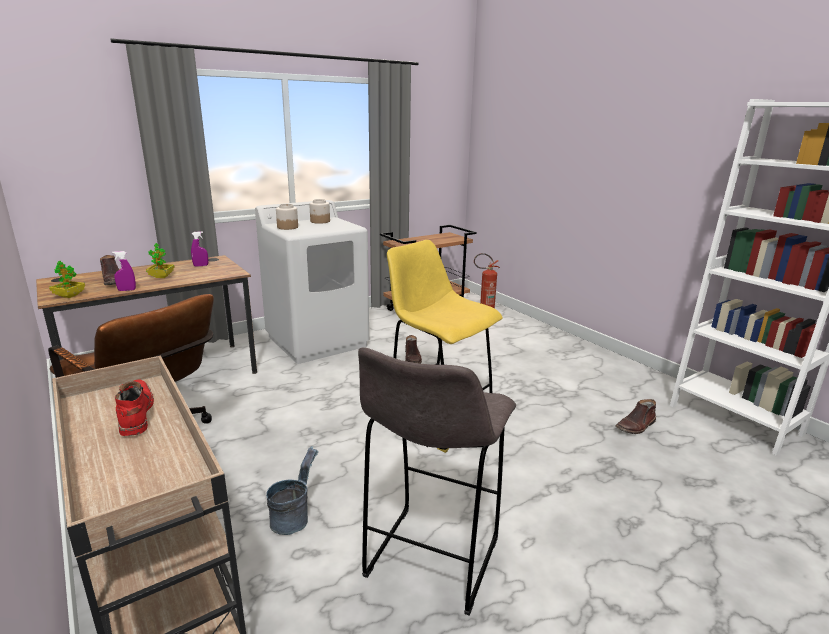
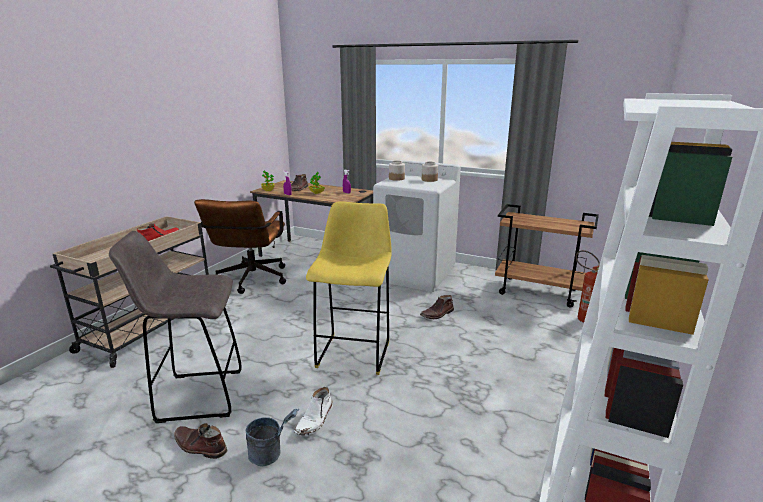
camera: 60 degrees right, 0 degrees up
(294, 517) = (215, 339): grey bucket -> grey bucket (271, 454)
(540, 478) = (315, 420): none -> white boot
(636, 426) = (457, 466): brown boot -> brown boot (199, 446)

